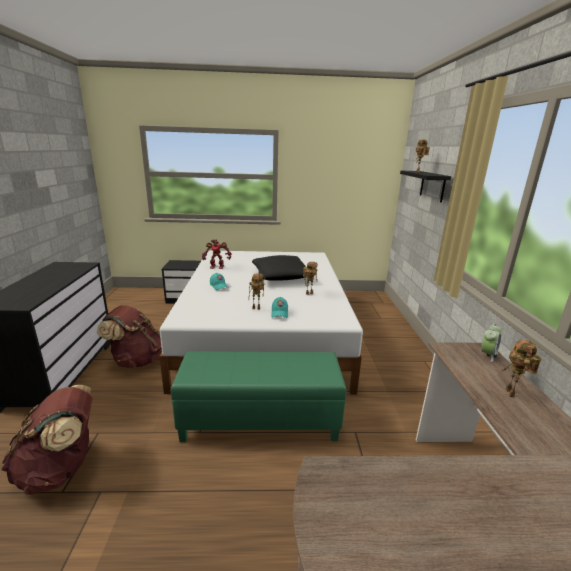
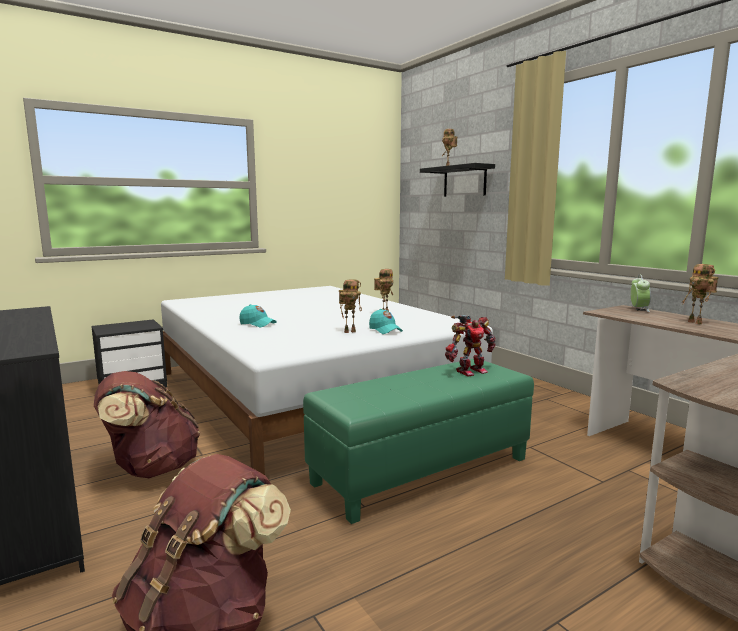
camera: 30 degrees left, 10 degrees down
(217, 266) = (213, 310): toy robot -> toy robot (470, 371)
(280, 276) = (321, 307): black pillow -> none

